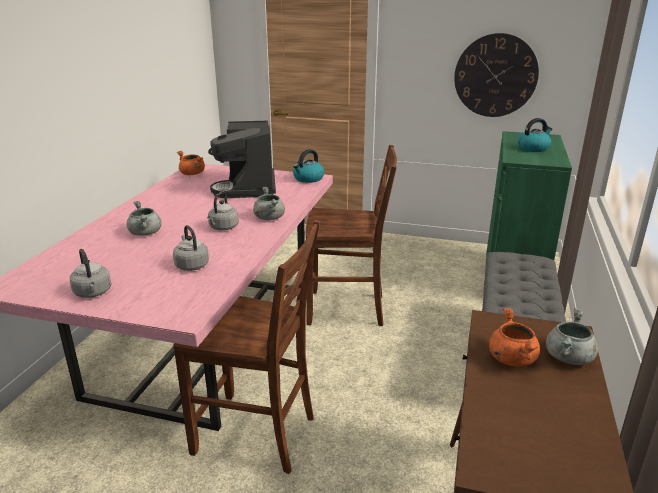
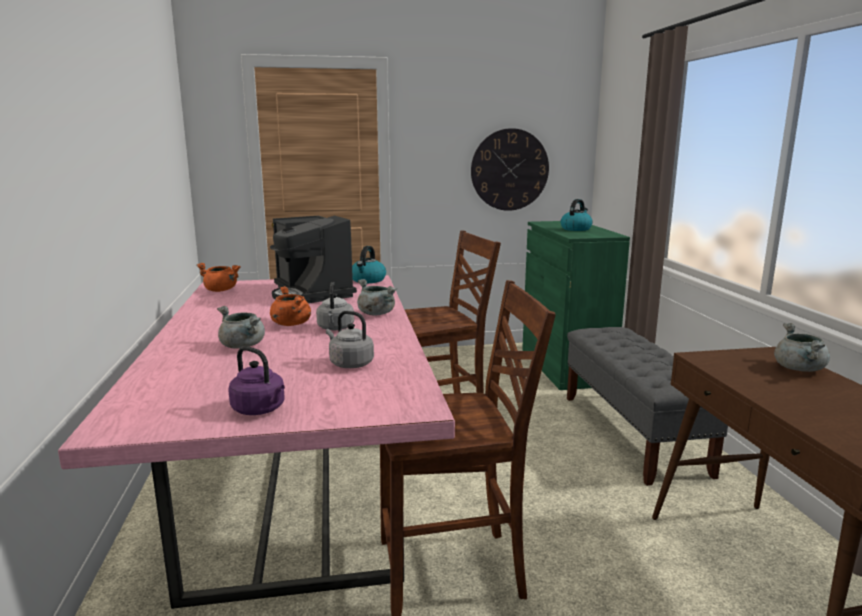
camera: 25 degrees left, 10 degrees down
(93, 293) = (260, 410): grey kettle -> purple kettle
(511, 359) = (761, 379): orange cooking pot -> orange cooking pot (291, 324)

